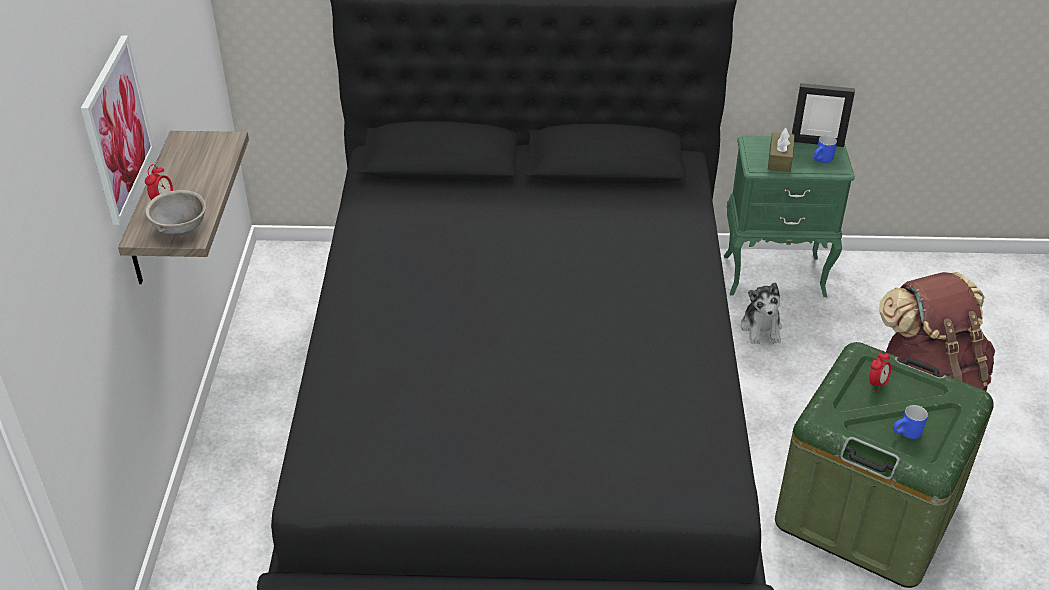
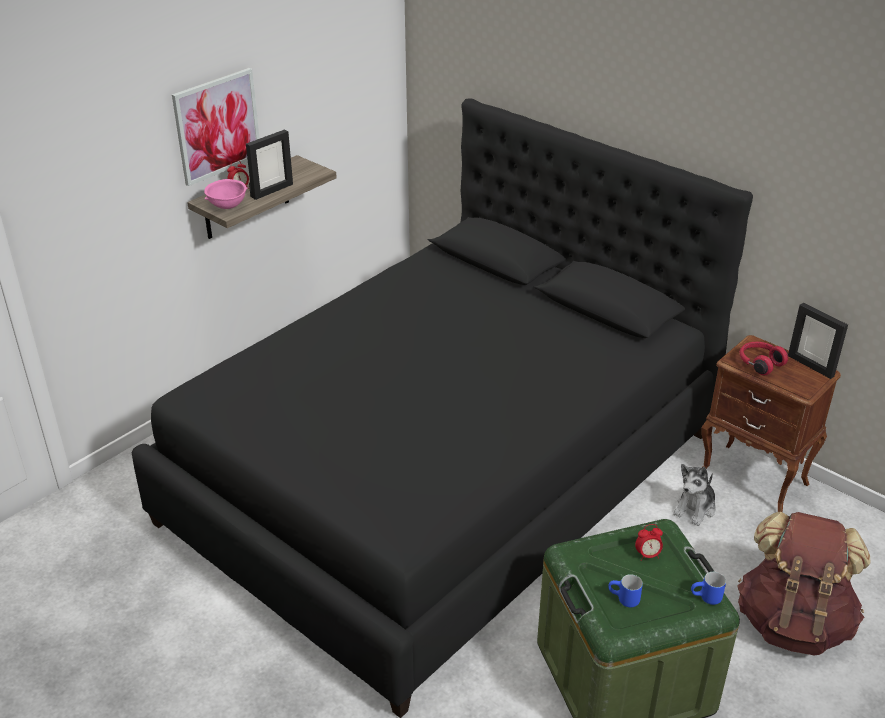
camera: 40 degrees right, 5 degrees down
(181, 229) = (228, 207): grey bowl -> pink bowl
(206, 186) = (272, 190): none -> picture frame
(775, 276) = (753, 479): green nightstand -> brown nightstand
(779, 159) = (759, 363): brown tissue box -> red headphones
(822, 161) = (796, 380): blue mug -> blue mug (706, 599)

